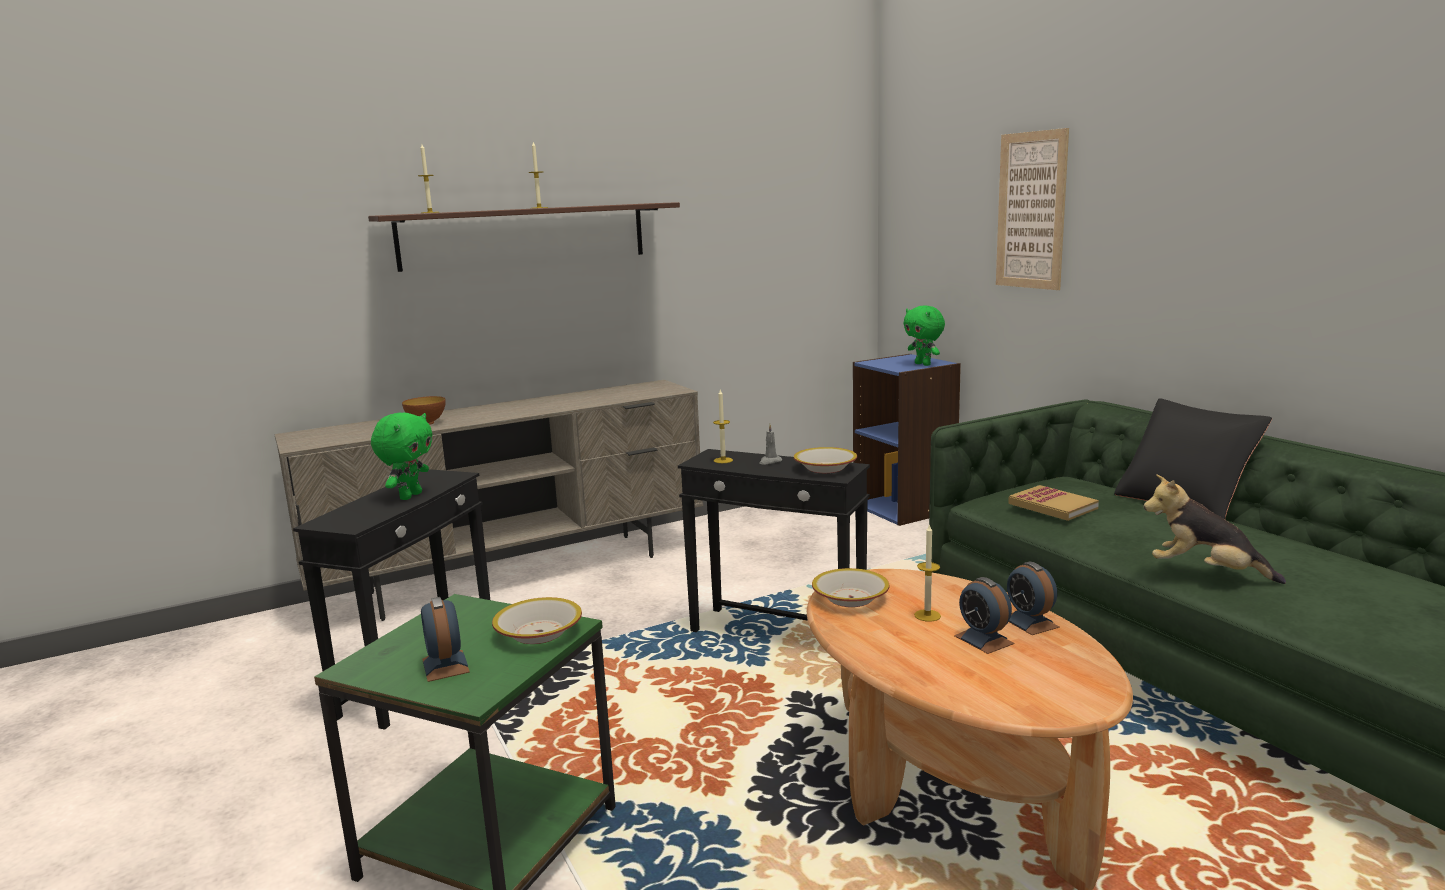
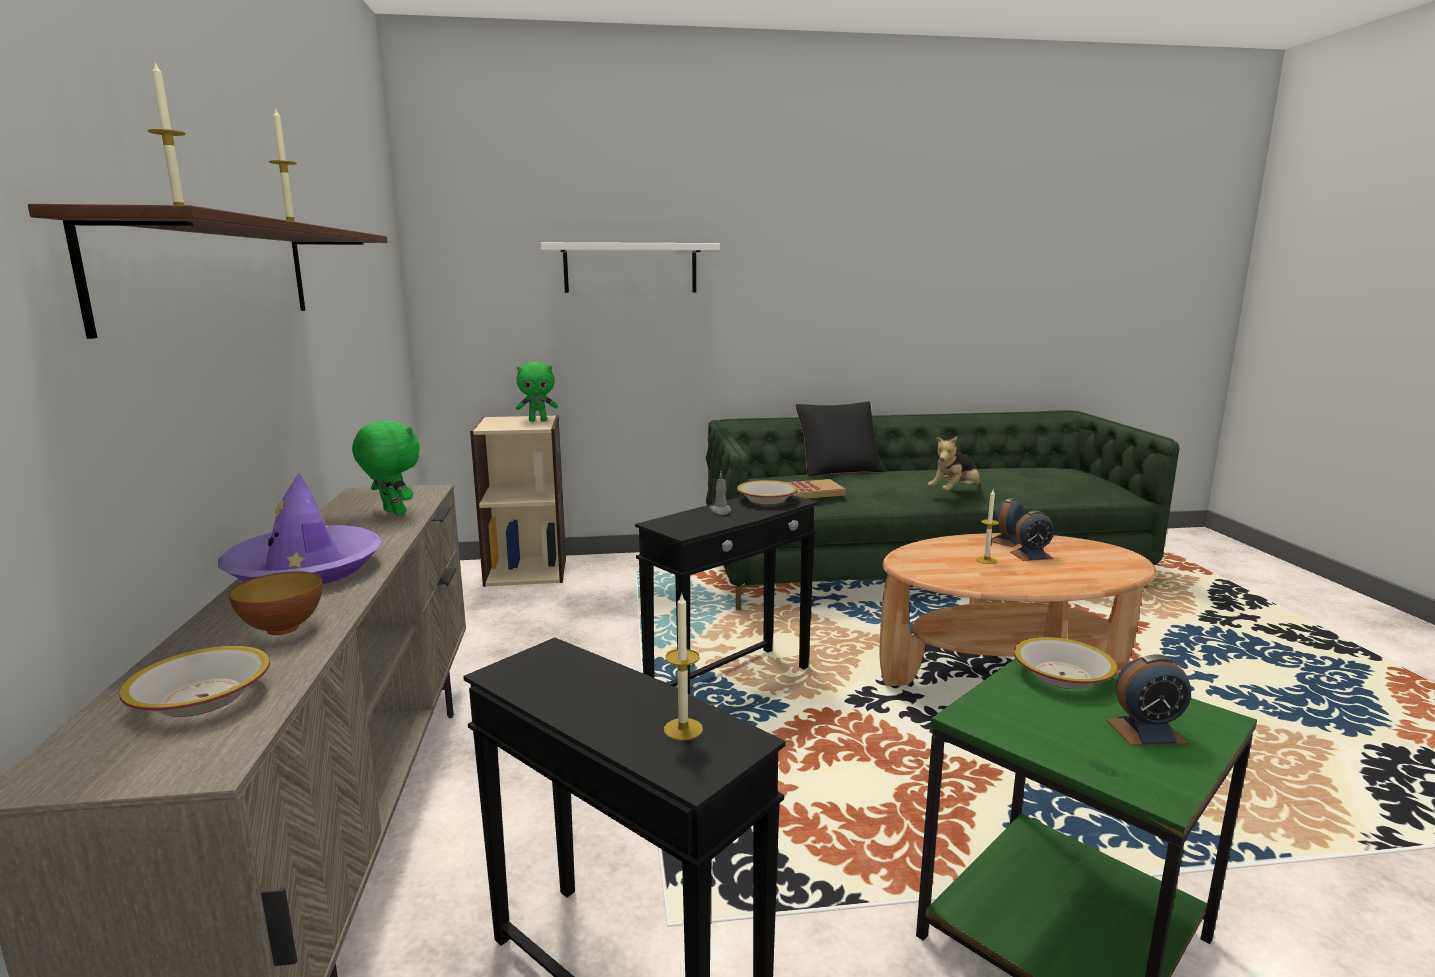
camera: 70 degrees left, 0 degrees up
(410, 496) = (620, 691): green plush toy -> green plush toy (392, 513)
(507, 408) = (305, 570): none -> purple hat
(723, 460) = (691, 524): candle -> candle (683, 729)
(851, 598) = (944, 574): bowl -> bowl (203, 698)
(905, 508) = (526, 570): blue bookcase -> beige bookcase
(1030, 622) = (1006, 540): alarm clock -> alarm clock turned 135 degrees clockwise
(1031, 211) = (630, 268): picture -> white shelf

